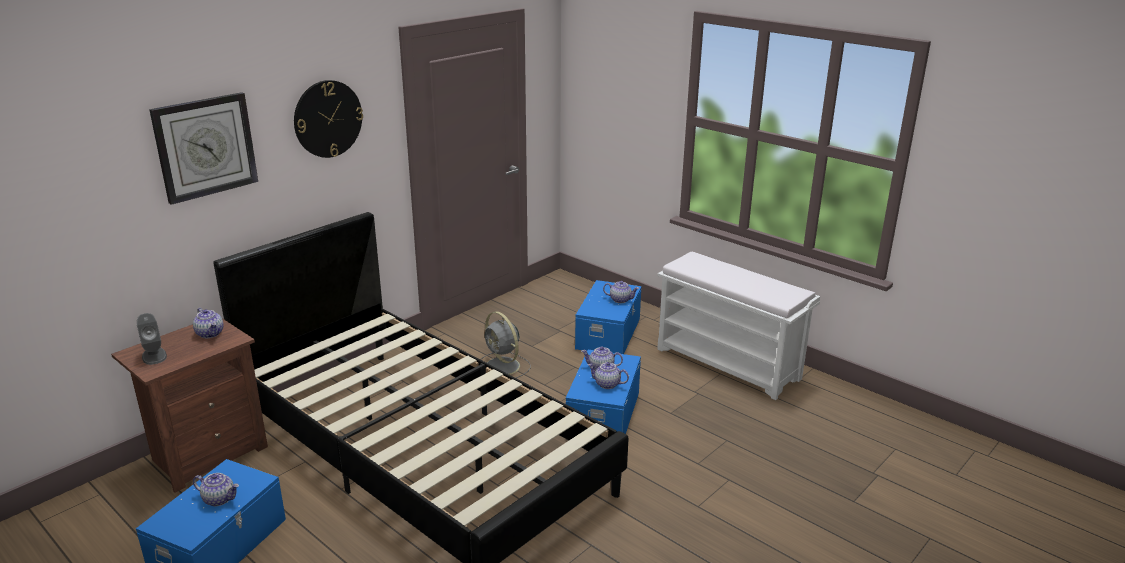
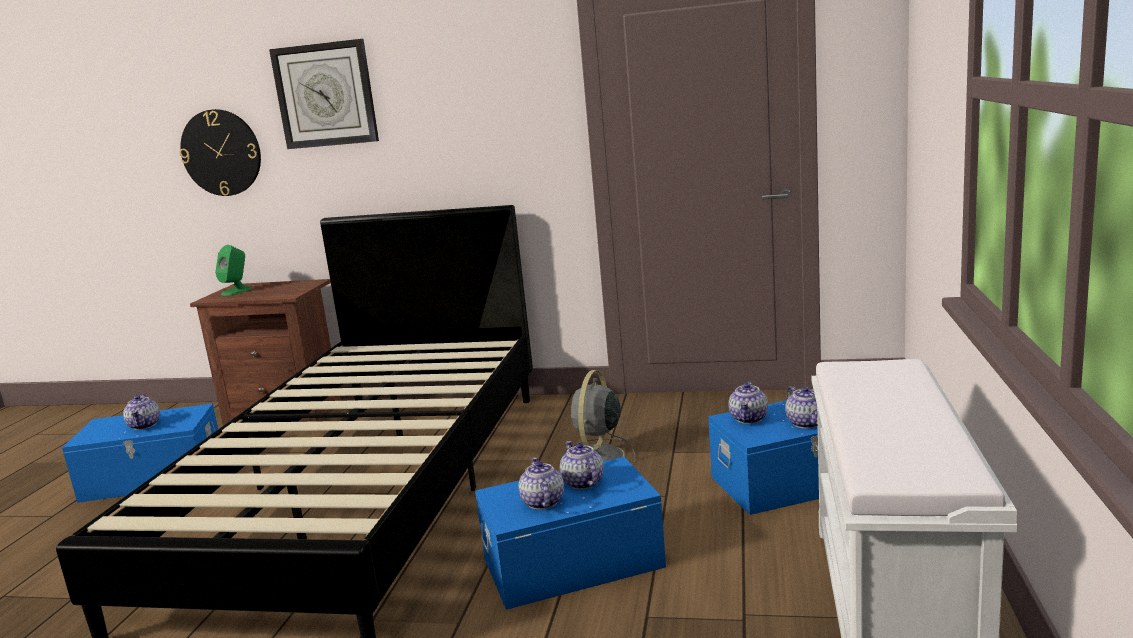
camera: 60 degrees right, 10 degrees down
(154, 356) = (237, 291): grey speaker -> green speaker
(210, 334) = (292, 288): teapot -> teapot (749, 419)
(328, 119) = (467, 80): wall clock -> wall clock (221, 153)

